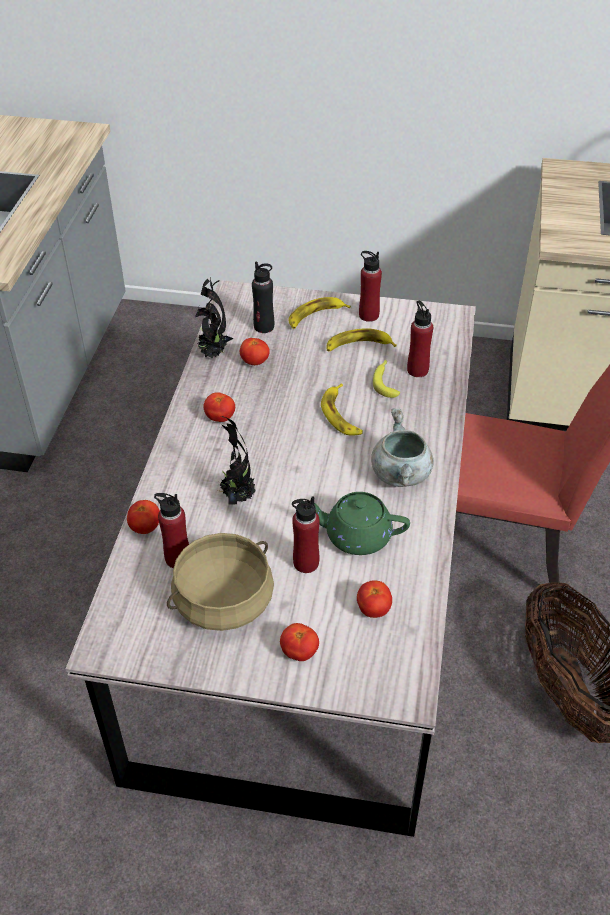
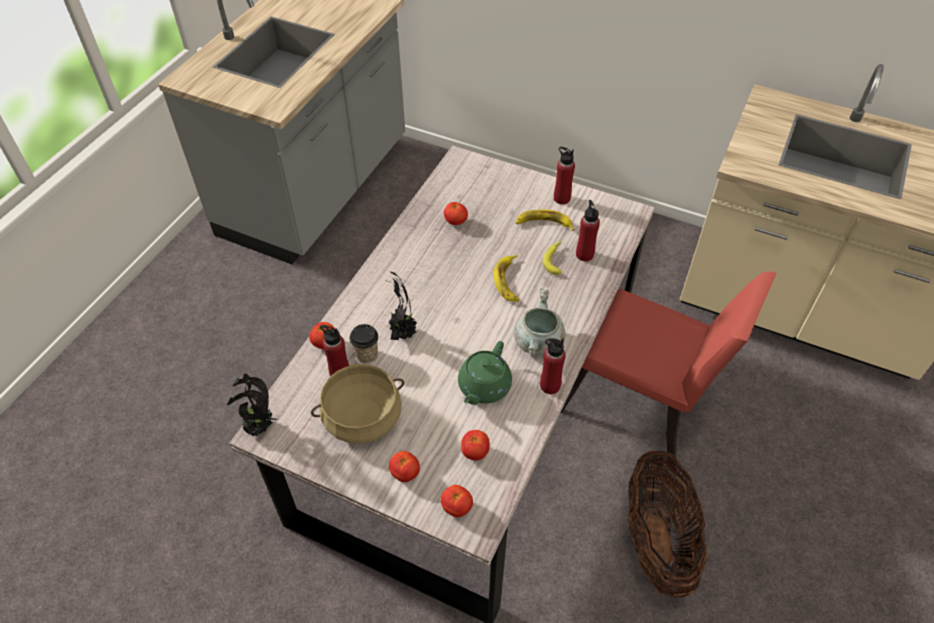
camera: 15 degrees right, 5 degrees up
(202, 530) = (366, 355): none -> cup
(213, 354) = (426, 208): potted plant -> potted plant (259, 428)
(220, 418) = (412, 264): tomato -> tomato (457, 507)
(264, 326) = (473, 192): black bottle -> none
(306, 563) = (436, 400): red bottle -> red bottle (550, 385)
(315, 316) = (518, 191): banana -> none
(356, 536) = (483, 387): green teapot -> green teapot turned 90 degrees counterclockwise

